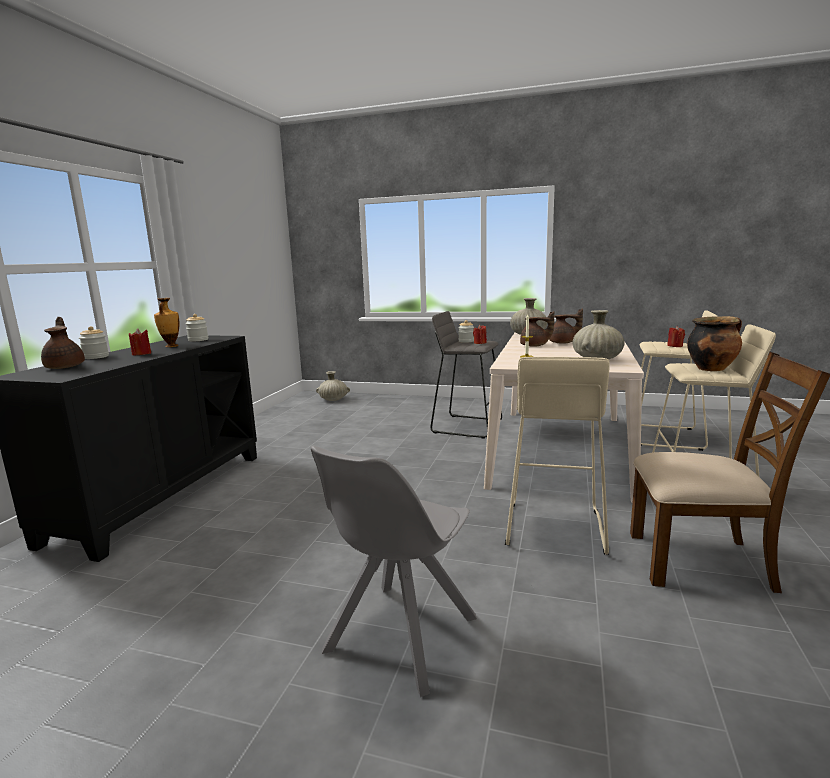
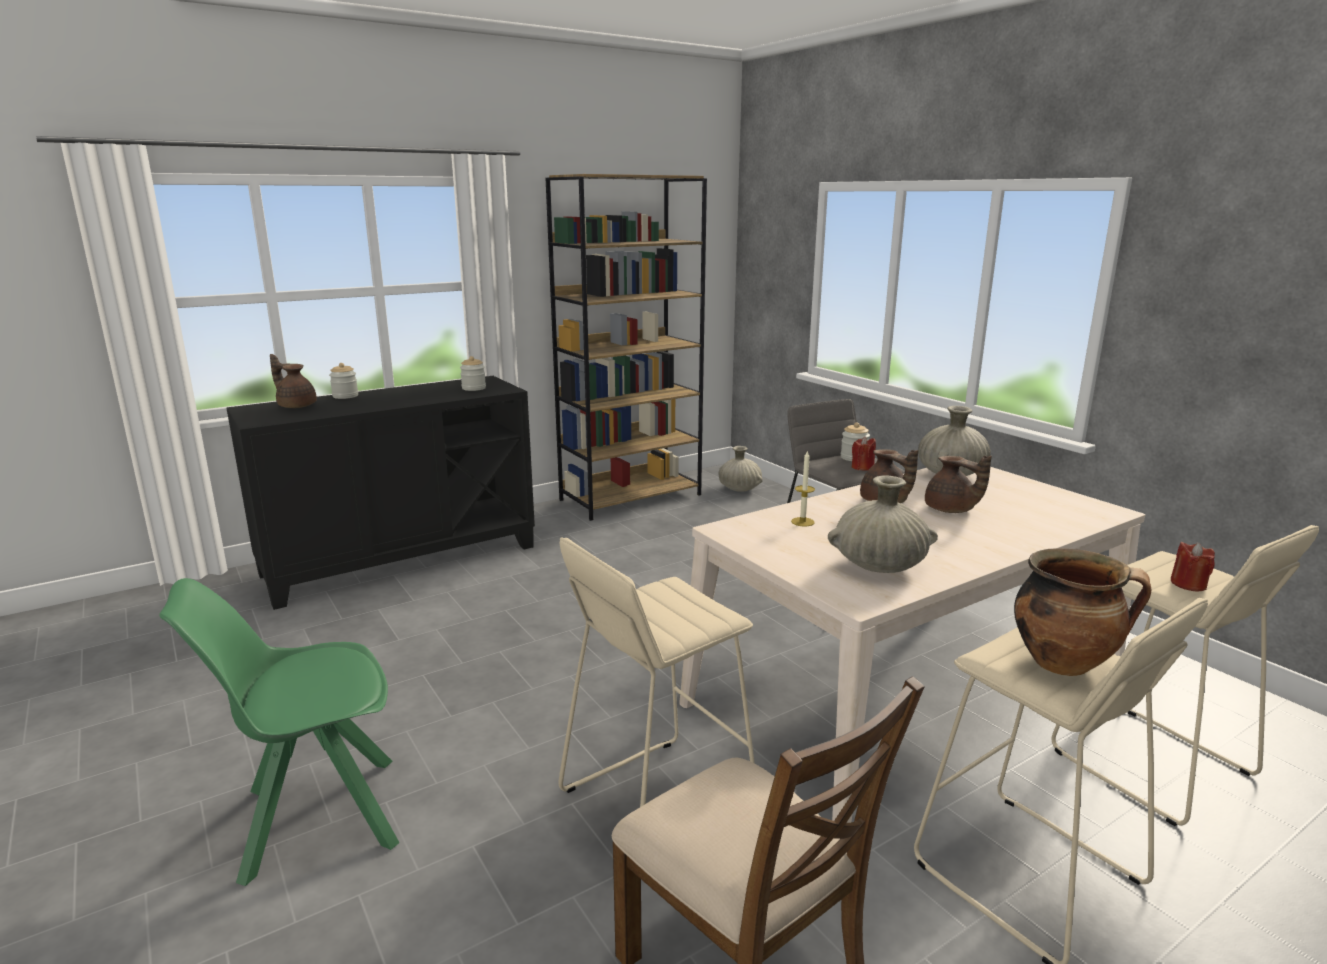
camera: 40 degrees right, 5 degrees up
(66, 366) = (296, 405): brown teapot -> brown teapot turned 75 degrees counterclockwise
(141, 354) = (379, 401): red candle -> none
(171, 346) = (428, 394): vase -> none
(274, 419) = (631, 497): none -> brown bookcase
(399, 637) = (315, 818): grey chair -> green chair

